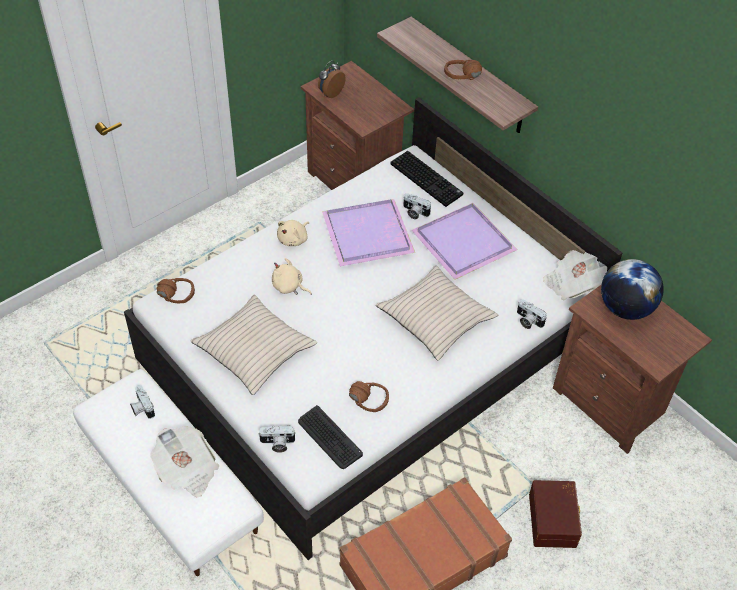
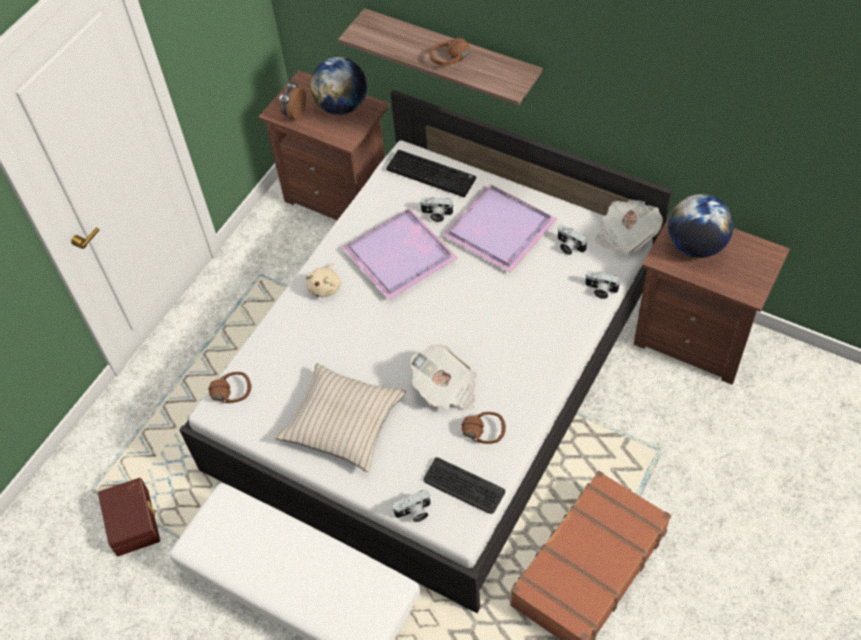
camera: 15 degrees left, 5 degrees up
(141, 408) = (243, 525): camera -> camera (569, 246)
(187, 470) = (323, 573): newspaper -> newspaper (446, 389)
(289, 287) = (345, 340): beige plush toy -> none
(373, 99) = (342, 106): none -> globe
(435, 318) = (509, 320): beige pillow -> none
(554, 520) = (693, 477): brown storage box -> brown storage box (134, 521)

